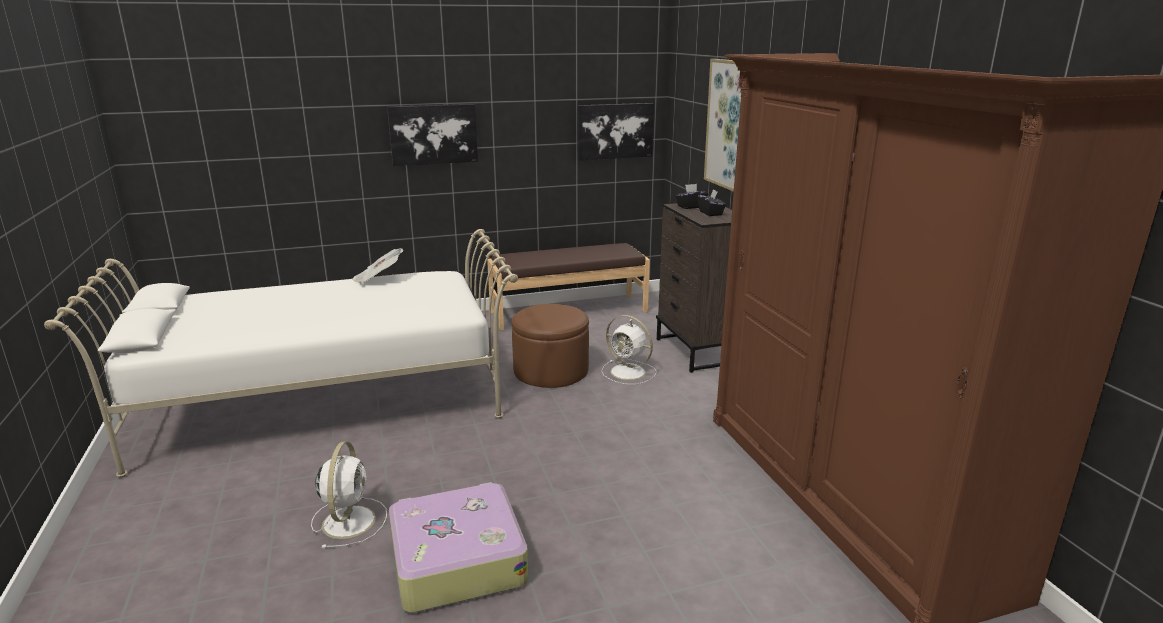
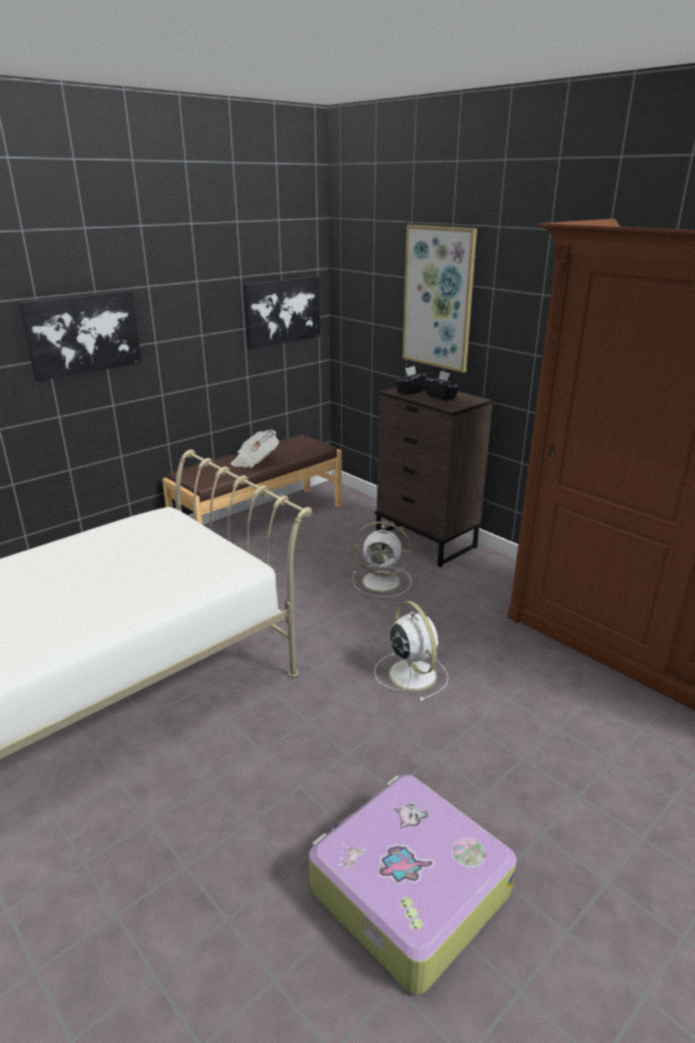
camera: 25 degrees left, 5 degrees up
(349, 520) = (231, 886): white fan -> white fan (411, 673)
(378, 279) = (88, 539): newspaper -> newspaper (255, 461)
(551, 371) = (301, 600): brown ottoman -> none

